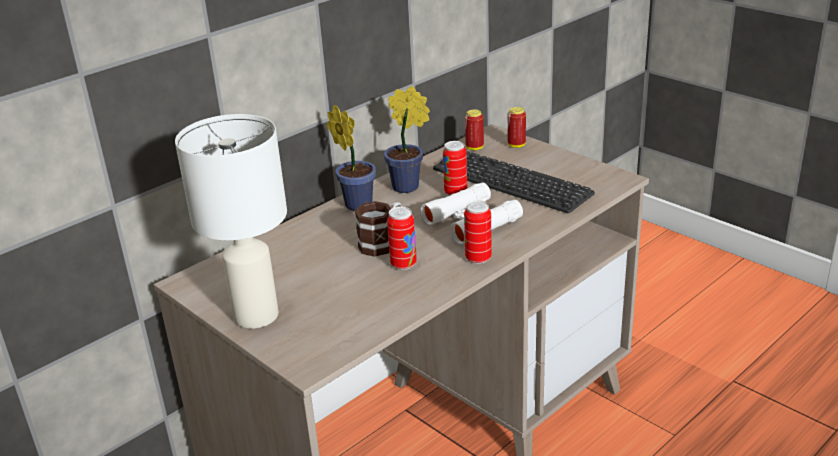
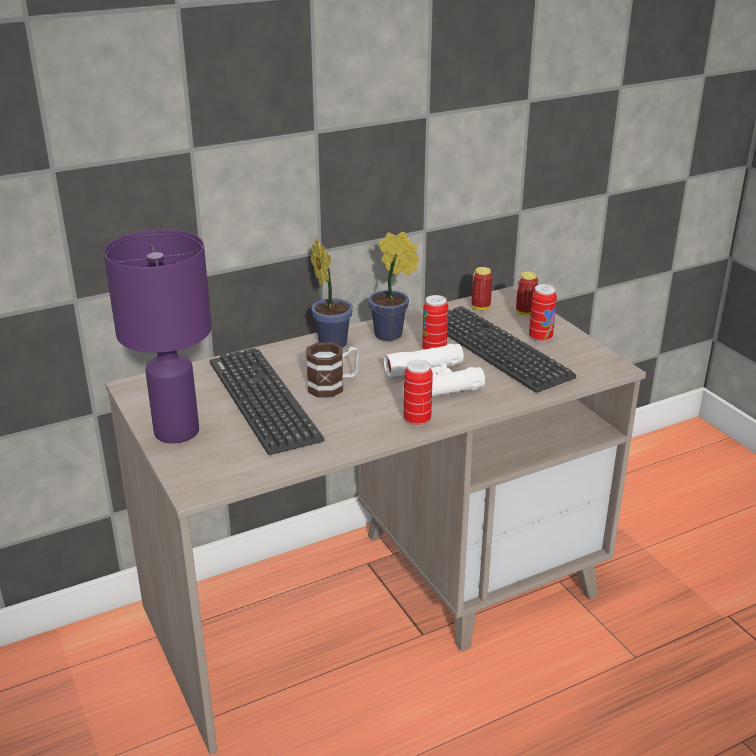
camera: 15 degrees right, 0 degrees up
(257, 315) = (178, 431): white table lamp -> purple table lamp
(324, 269) = (263, 400): none -> keyboard
(403, 264) = (340, 411): can -> can (540, 338)

